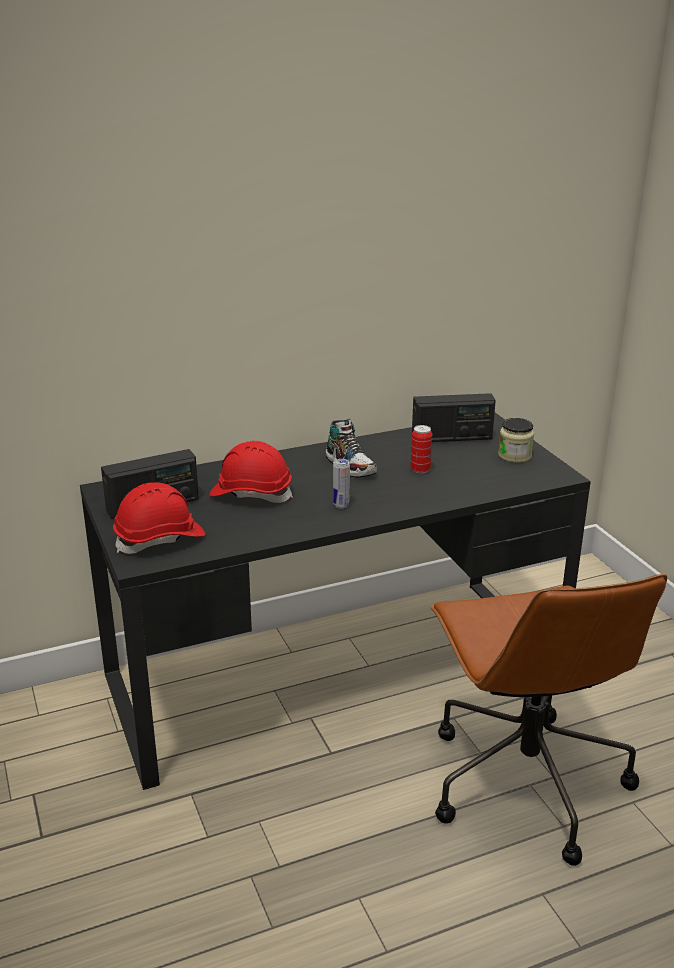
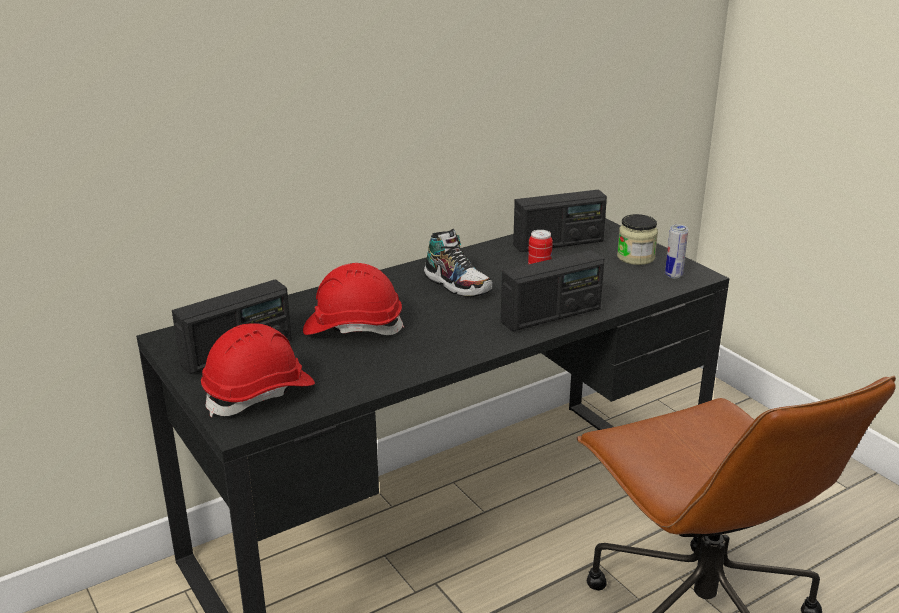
camera: 10 degrees left, 0 degrees up
(341, 505) = (464, 331): can -> can (673, 275)
(419, 499) = (551, 315): none -> radio

